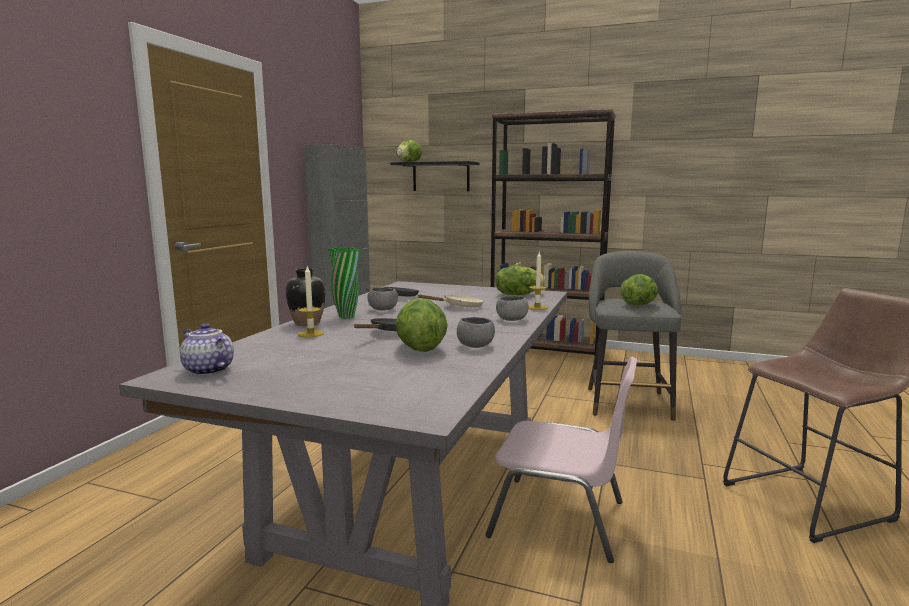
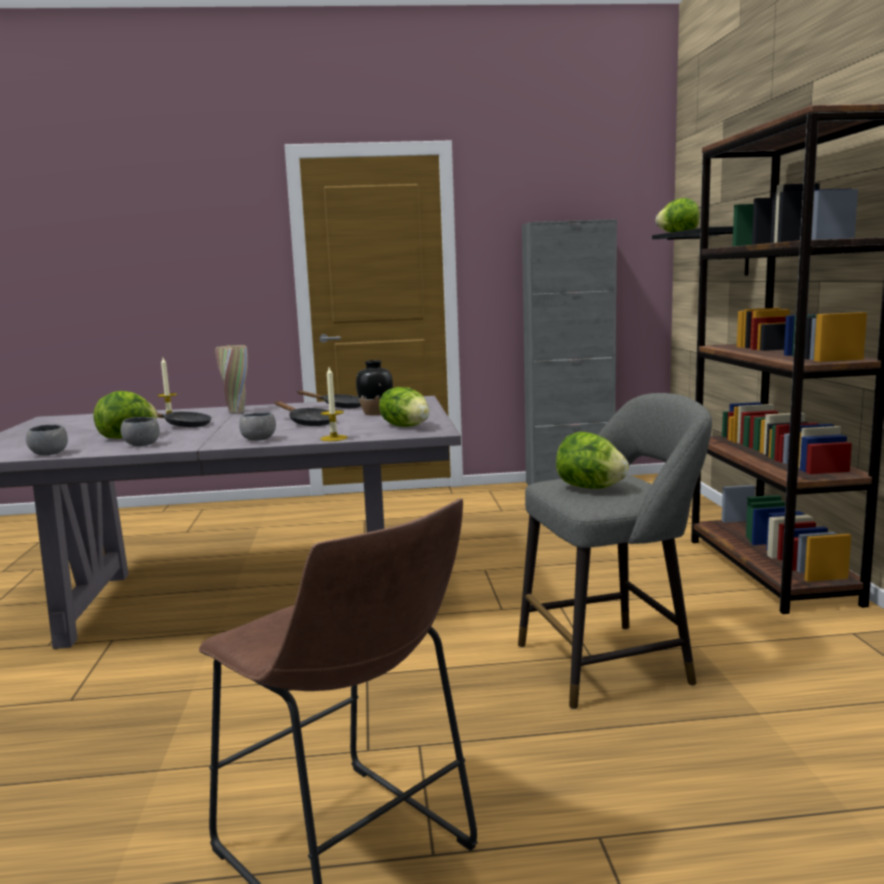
camera: 65 degrees right, 0 degrees up
(207, 370) = (63, 420): teapot -> none
(307, 323) = (205, 410): black vase -> black vase (376, 413)
(346, 316) = (237, 411): green vase -> beige vase
(383, 309) = (274, 412): grey bowl -> grey bowl (49, 454)
(459, 307) = (308, 423): beige frying pan -> black frying pan
(560, 519) = (212, 668): pink chair -> none

